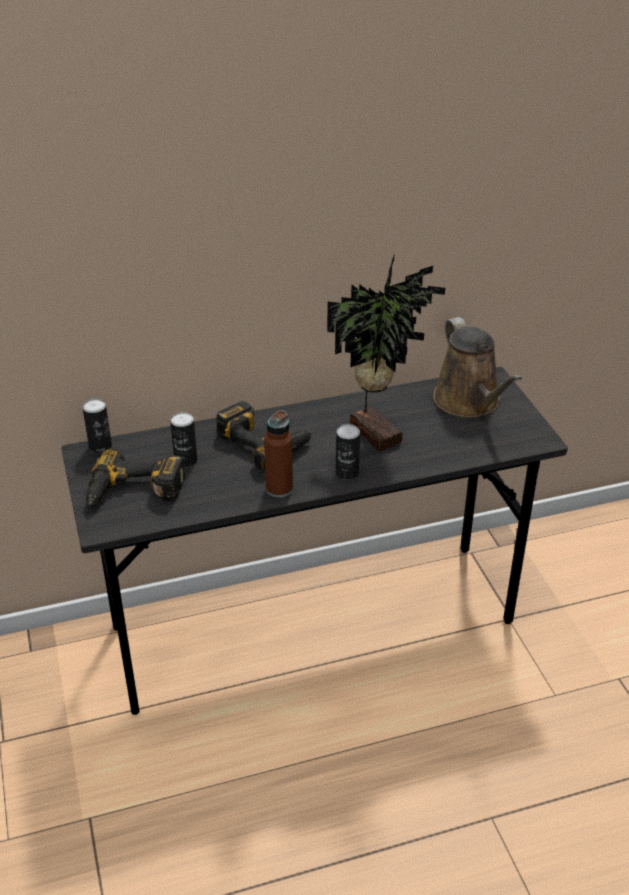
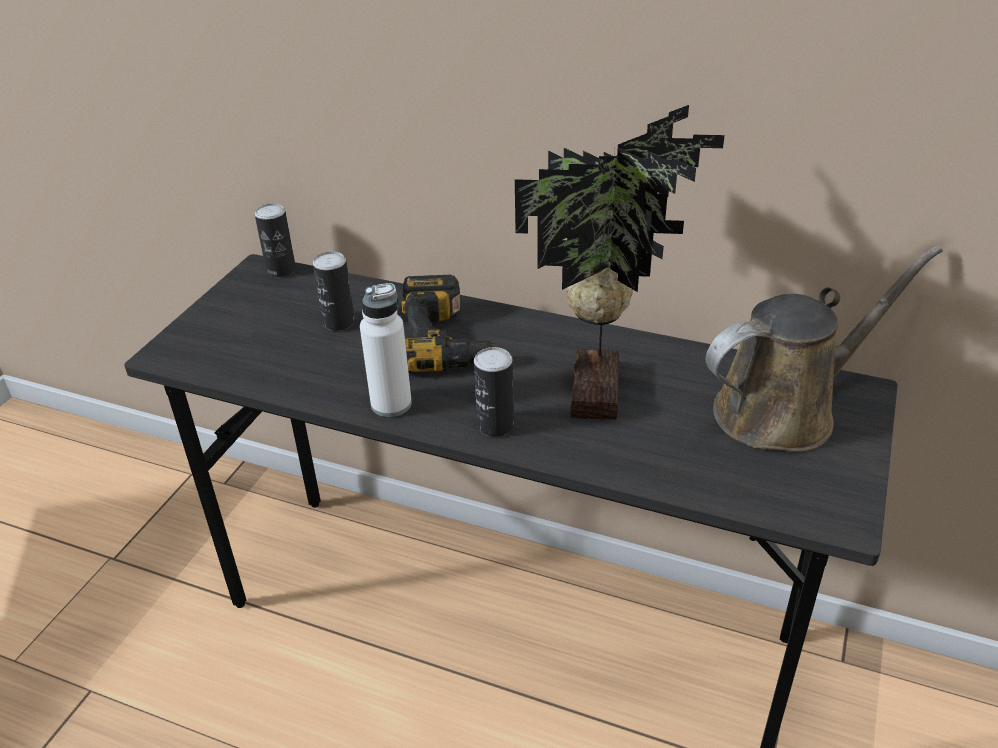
camera: 40 degrees right, 0 degrees up
(134, 492) = (244, 332): power drill -> none
(279, 489) = (391, 404): brown bottle -> white bottle
(470, 402) = (784, 410): brown watering can -> brown watering can turned 135 degrees counterclockwise

